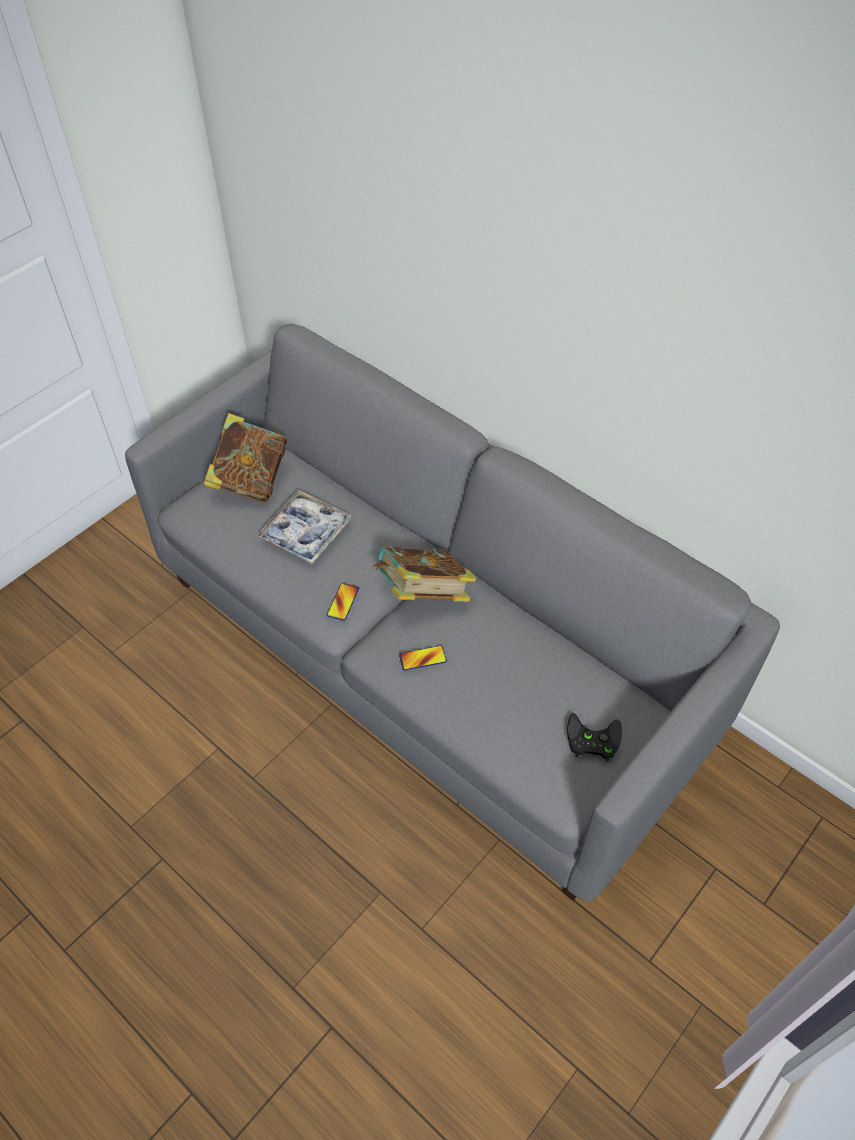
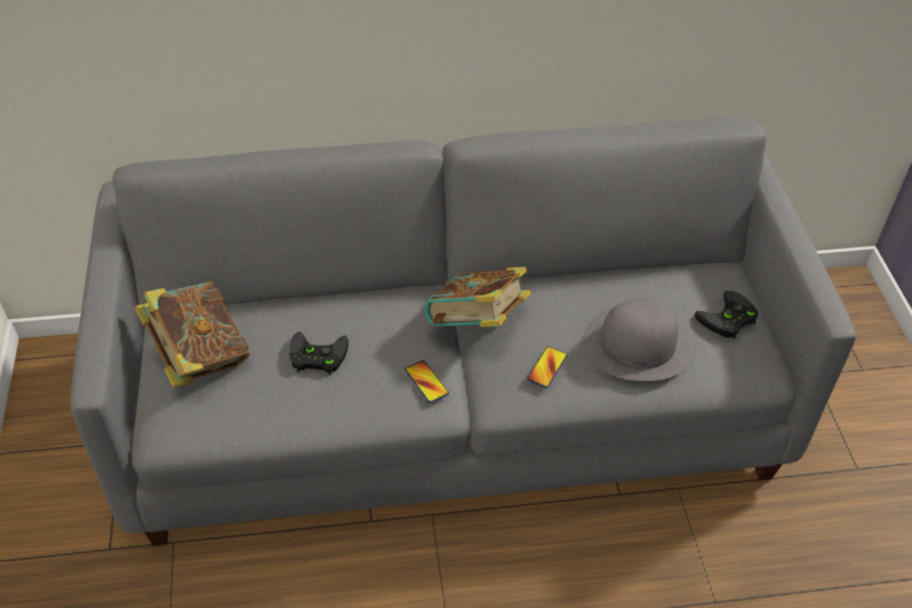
camera: 50 degrees left, 5 degrees down
(305, 532) = (315, 356): tray -> black game controller
(501, 697) = (637, 344): none -> grey hat

